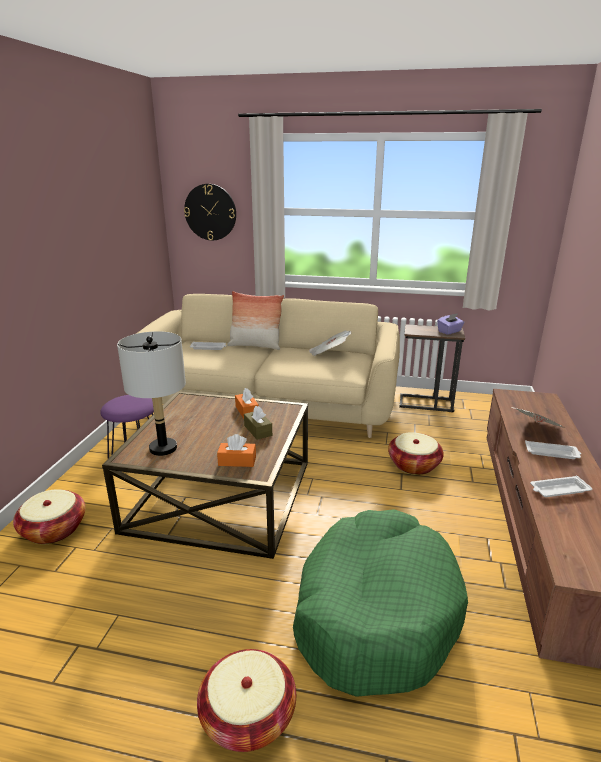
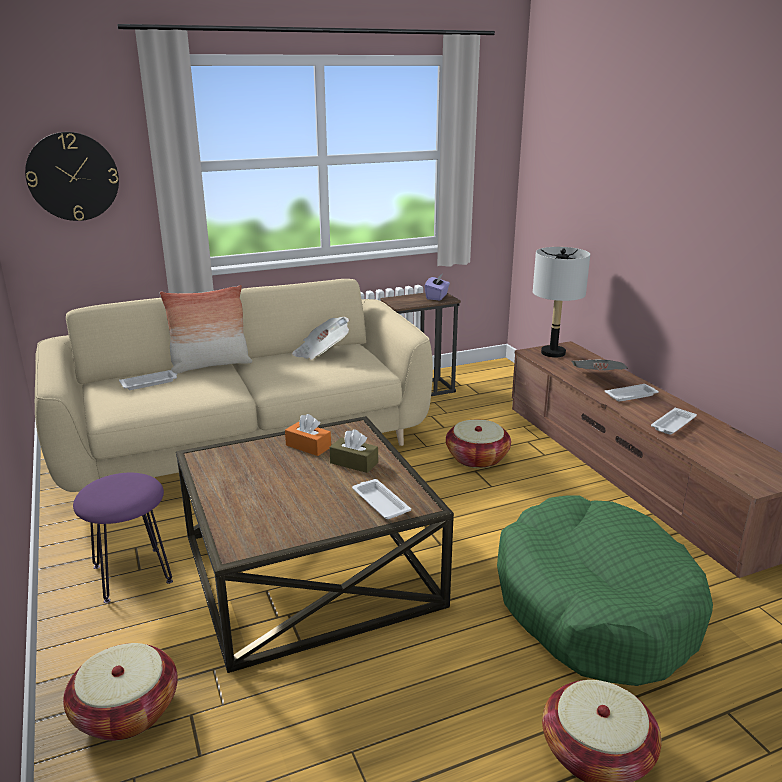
camera: 35 degrees left, 0 degrees up
(163, 448) = (268, 523): grey table lamp -> grey table lamp (553, 353)
(237, 461) = (380, 502): orange tissue box -> white tray

